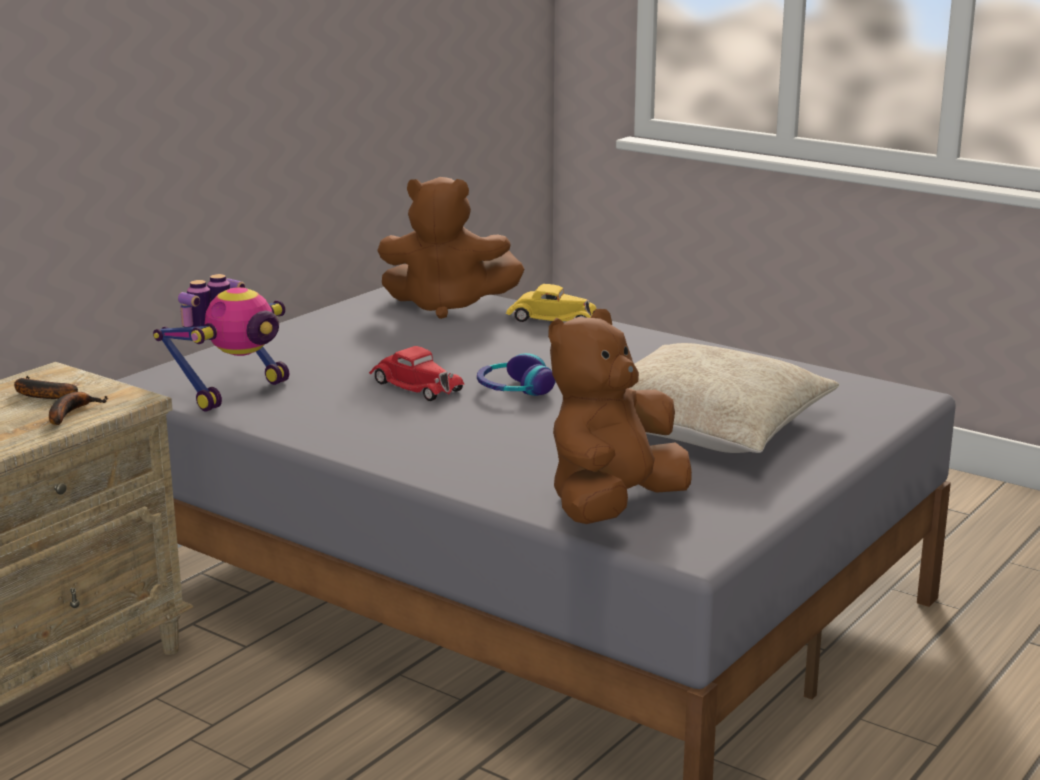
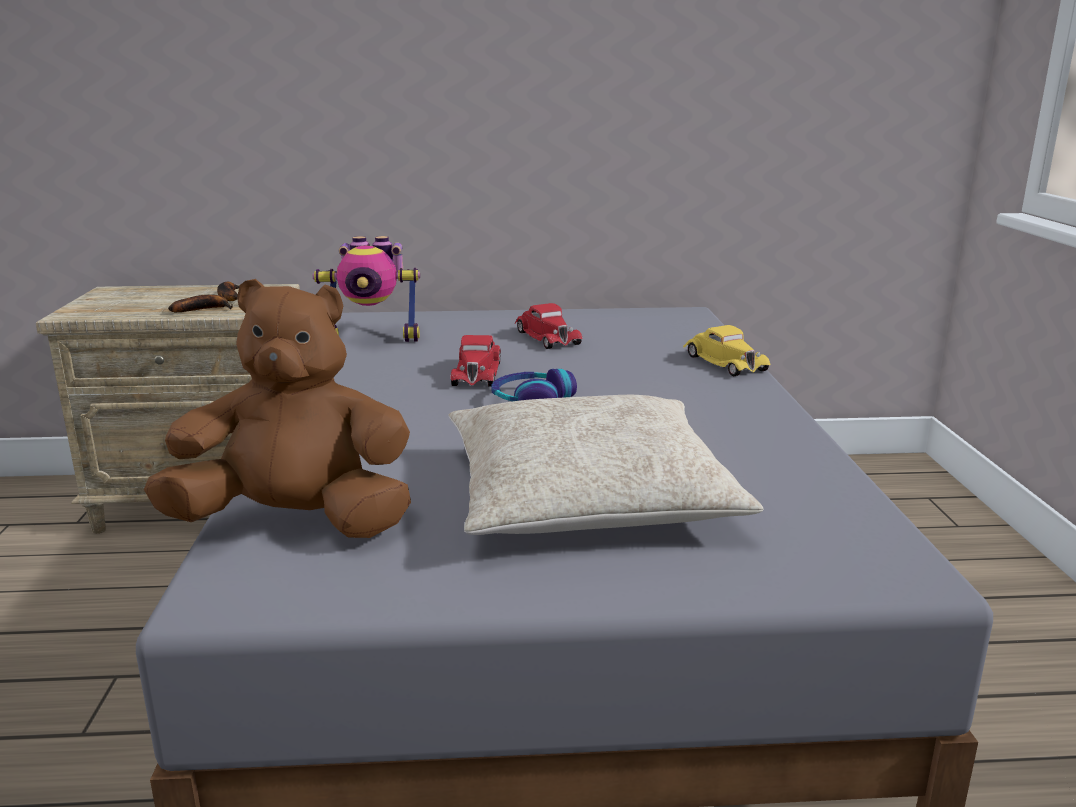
camera: 50 degrees right, 0 degrees up
(375, 341) = (546, 337): none -> red toy car
(446, 306) = (669, 330): brown plush toy -> none

